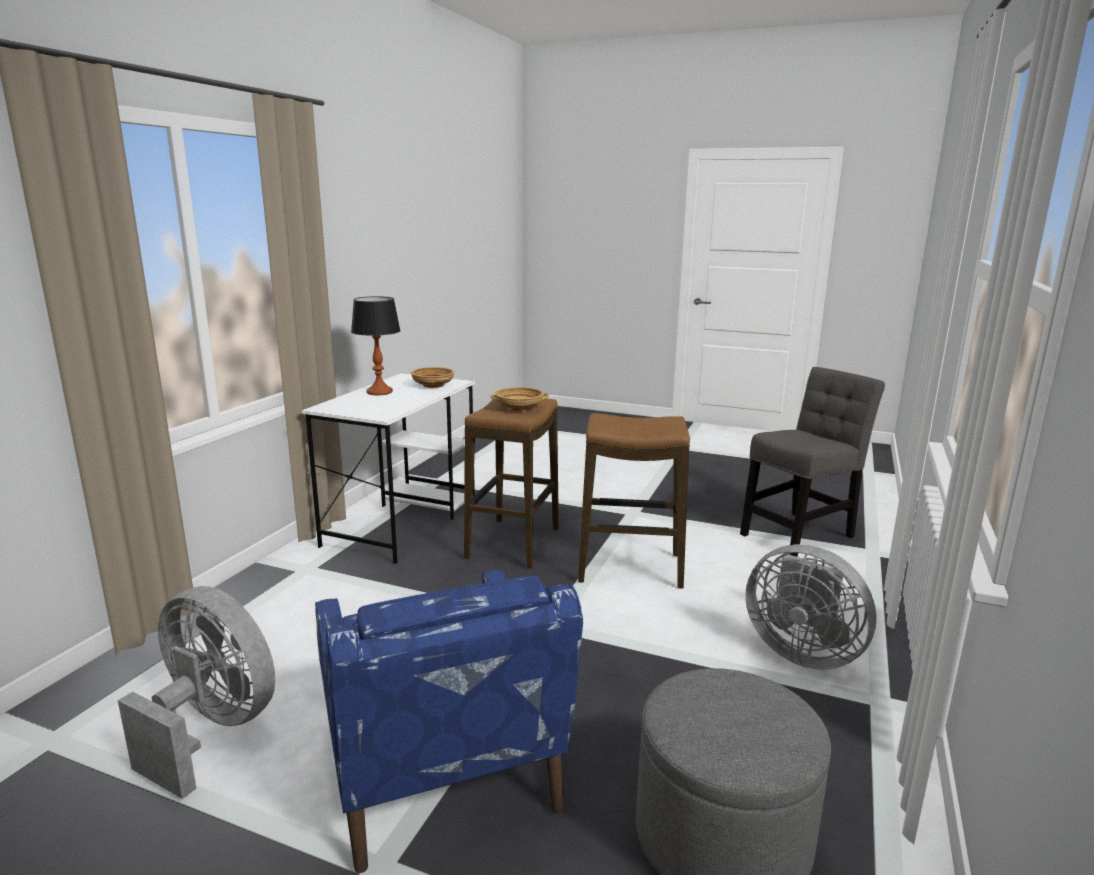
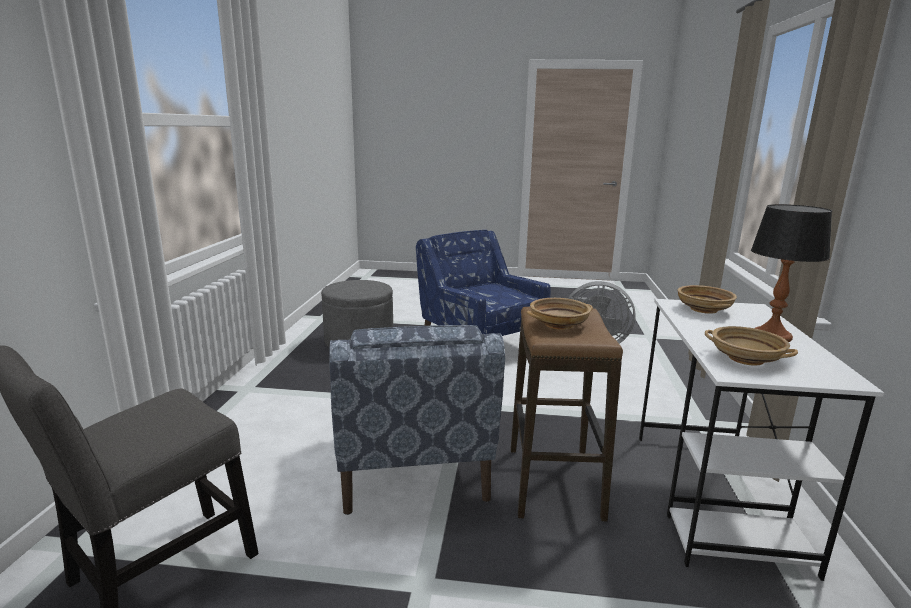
camera: 165 degrees right, 0 degrees up
(371, 409) = (704, 309): none -> beige bowl
(630, 568) = (411, 467): stool -> blue armchair
(802, 652) = (277, 409): grey fan -> none

